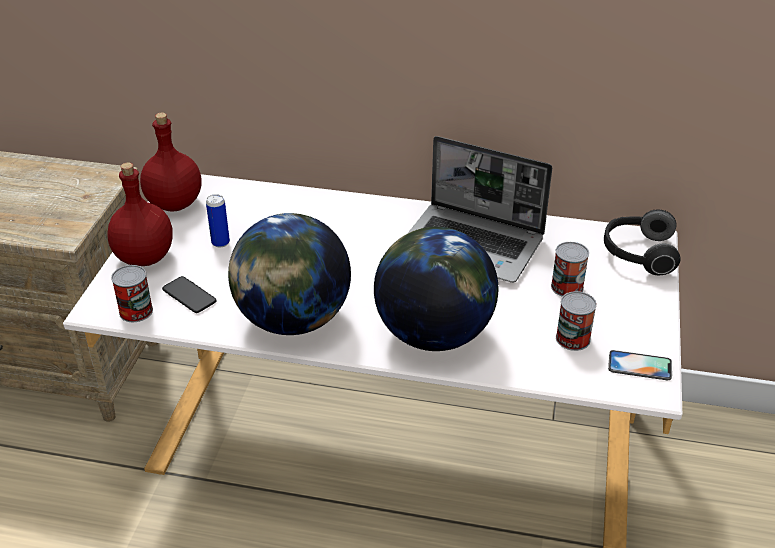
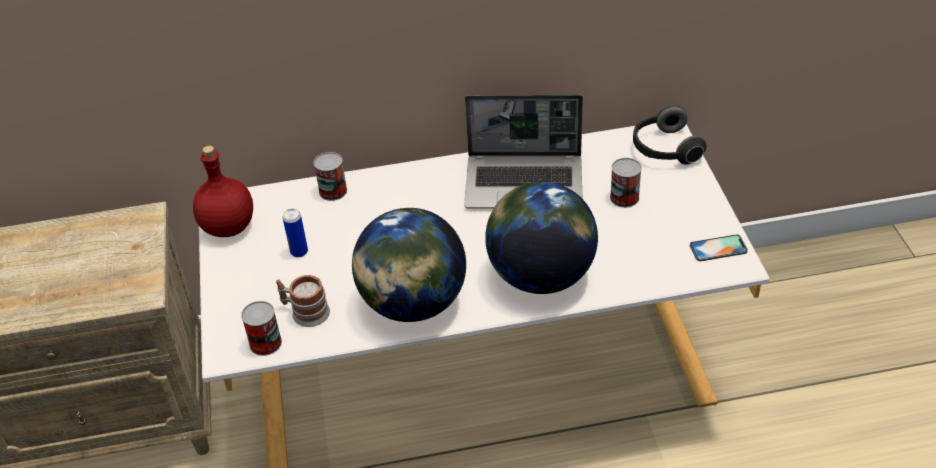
camera: 20 degrees left, 5 degrees up
(143, 257) = (236, 289): red bottle -> none
(189, 296) = (305, 312): phone -> mug
(573, 339) = (654, 242): can -> can (333, 191)

